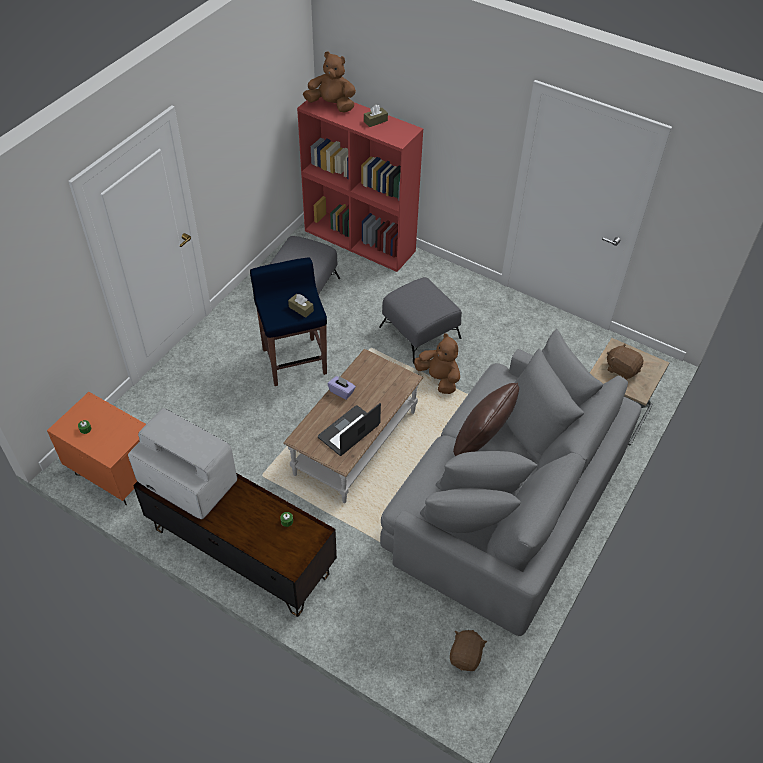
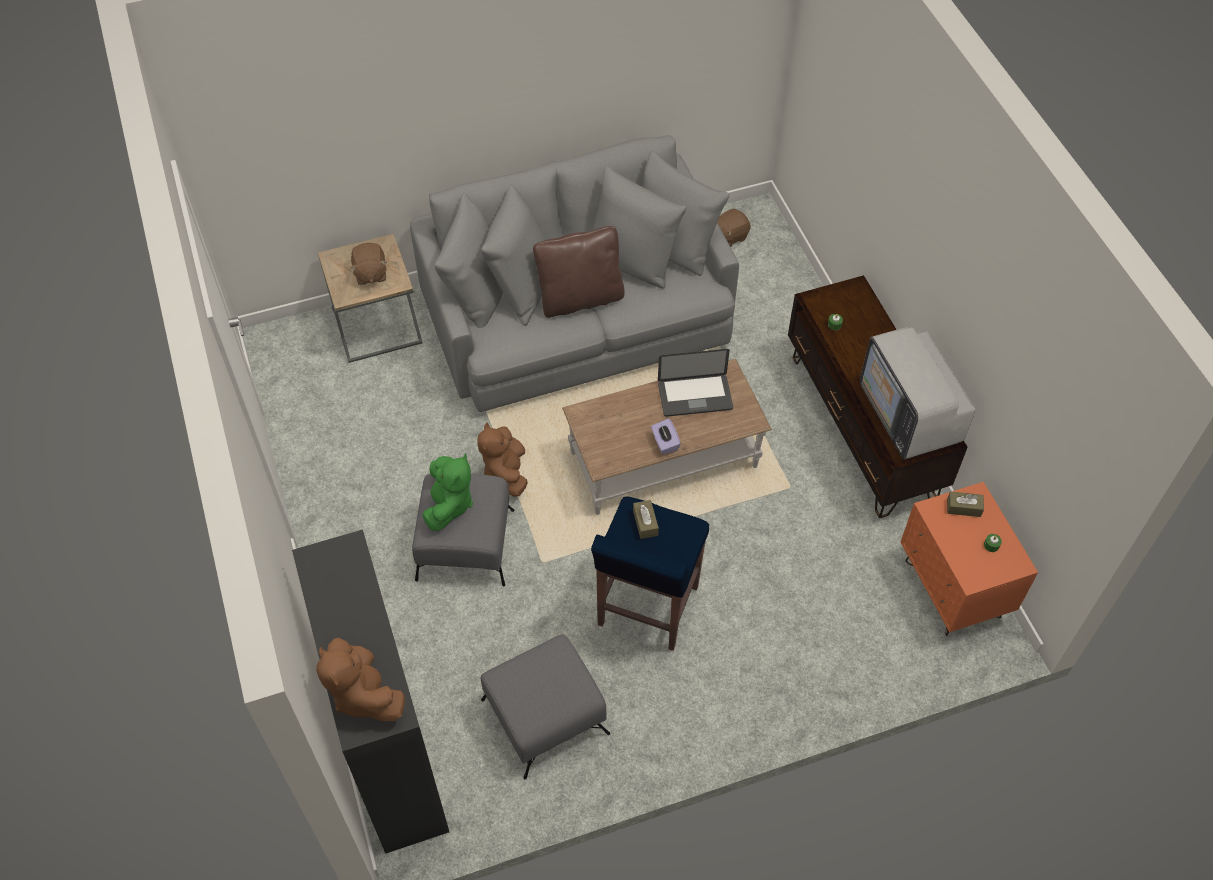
camera: 140 degrees left, 5 degrees up
(360, 241) = (390, 749): red bookcase -> black bookcase
(375, 121) = (339, 610): brown tissue box -> brown tissue box (963, 508)
(429, 298) = (449, 504): none -> green plush toy

